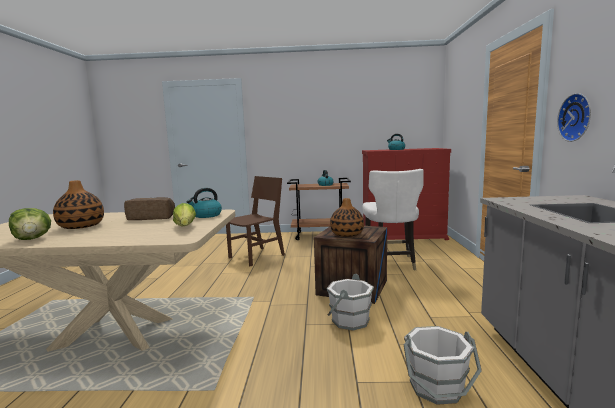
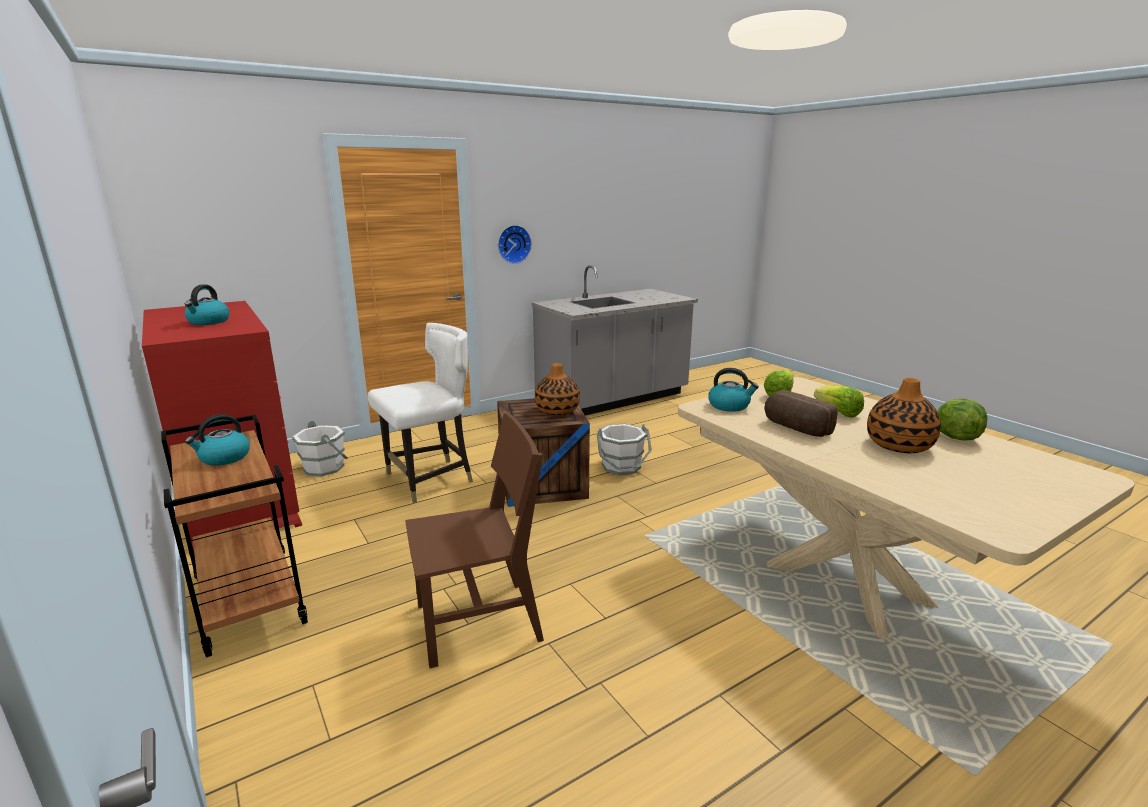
camera: 125 degrees left, 10 degrees up
(129, 229) = (838, 412): none -> lettuce
(257, 256) = (478, 622): brown chair -> brown chair turned 150 degrees clockwise
(437, 387) = (663, 427): white bucket -> white bucket (324, 467)

